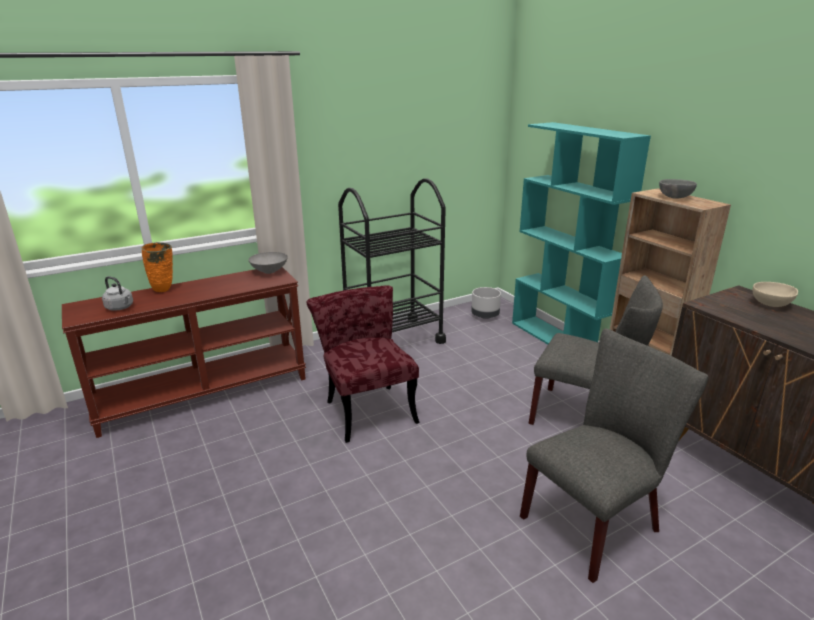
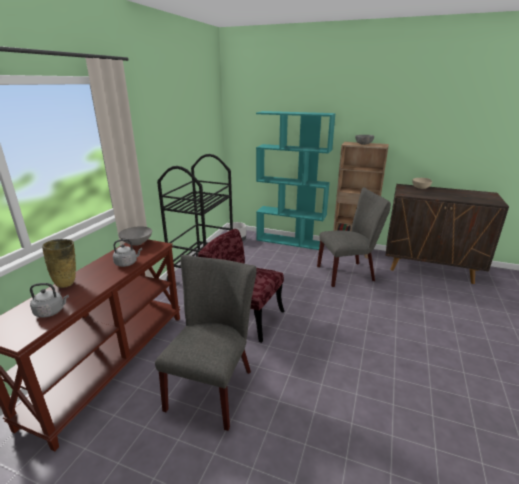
camera: 40 degrees left, 0 degrees up
(164, 290) = (68, 284): orange vase -> beige vase
(229, 287) = (127, 263): none -> grey kettle
(596, 521) = (413, 316): grey chair -> grey chair (213, 385)

